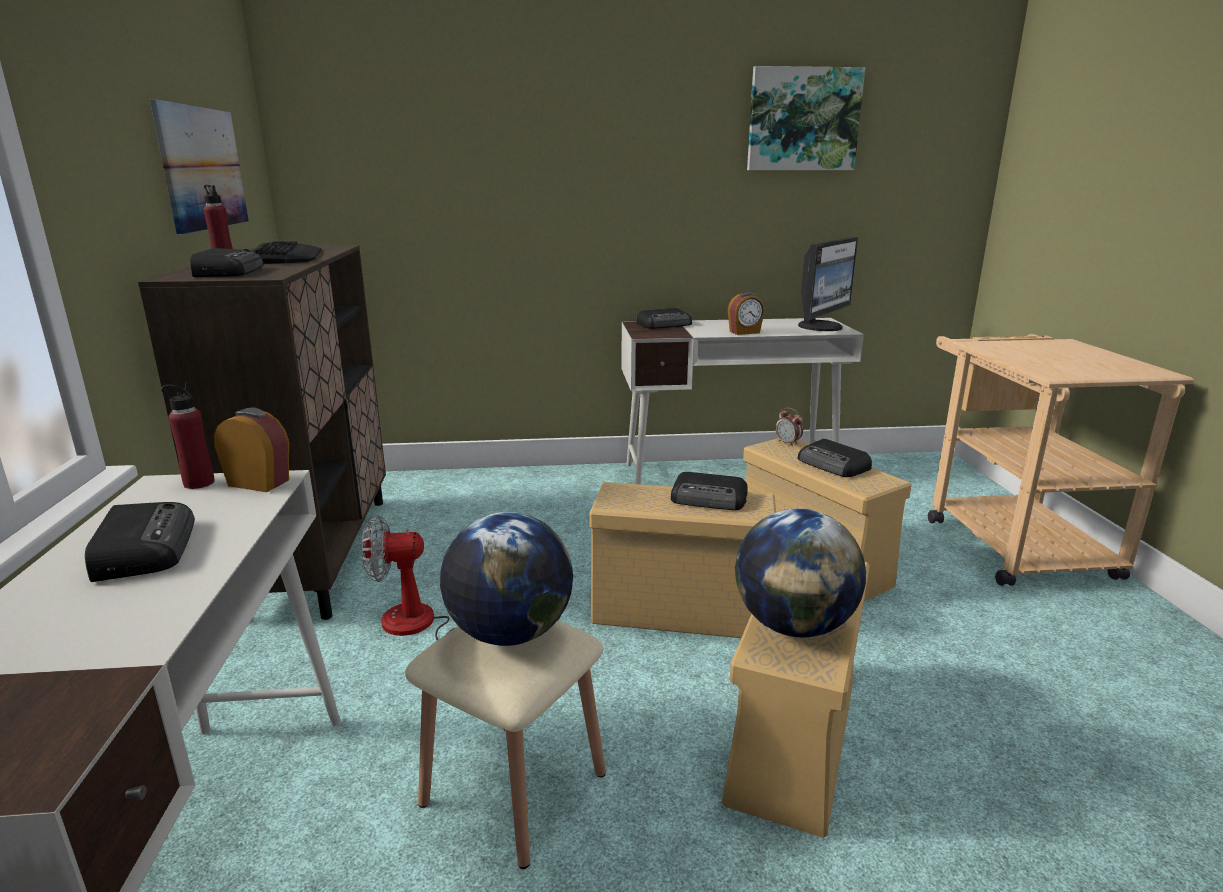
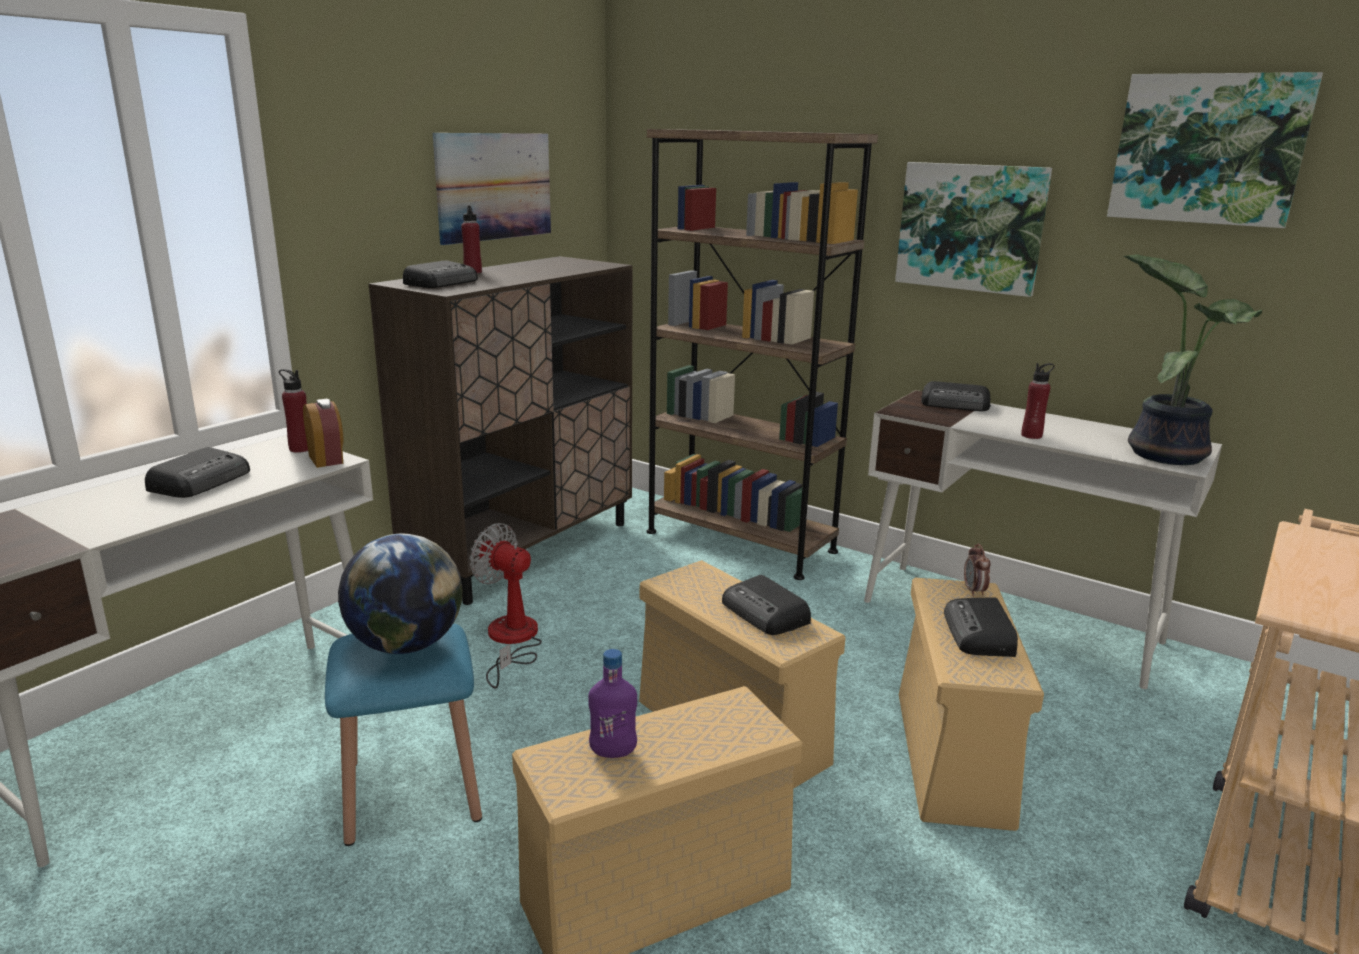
camera: 40 degrees right, 0 degrees up
(285, 256) = (534, 270): keyboard -> none
(496, 484) = (740, 541): none -> brown bookcase
(514, 788) = (412, 791): beige stool -> blue stool
(649, 186) = (971, 227): none -> picture
(744, 332) = (1031, 435): alarm clock -> red bottle
(794, 625) = (613, 752): globe -> purple bottle
(822, 327) = (1165, 453): monitor -> potted plant

